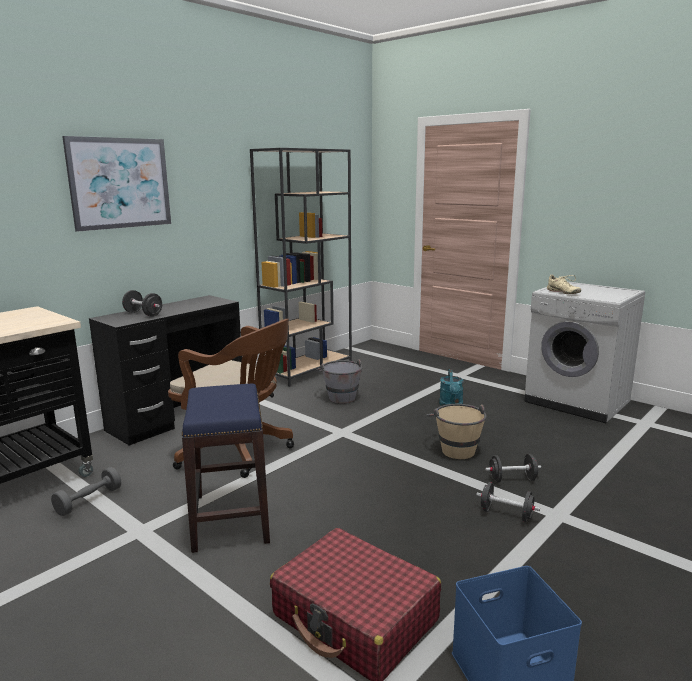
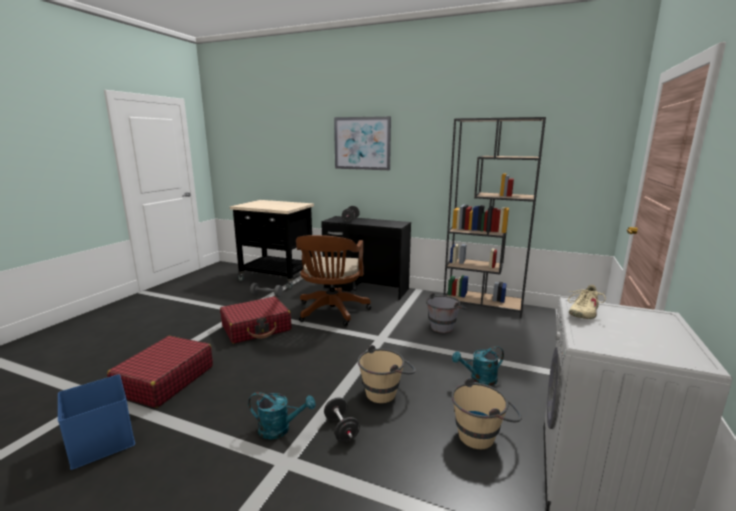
camera: 70 degrees right, 0 degrees up
(230, 518) = (256, 328): stool -> red suitcase
(506, 514) = (280, 429): black dumbbell -> turquoise watering can
(528, 422) = (483, 434): none -> beige bucket

